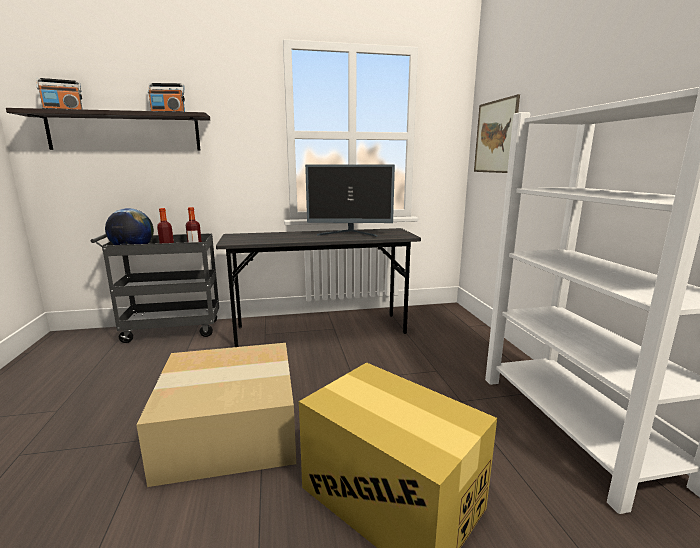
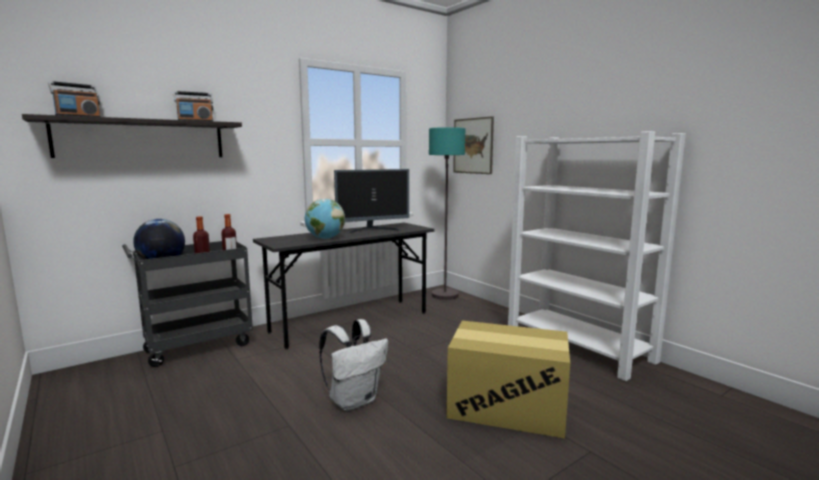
camera: 25 degrees left, 5 degrees down
(232, 427) = (354, 400): cardboard box -> white backpack
(284, 239) = (325, 238): none -> globe
(444, 319) = (444, 298): none -> turquoise floor lamp

